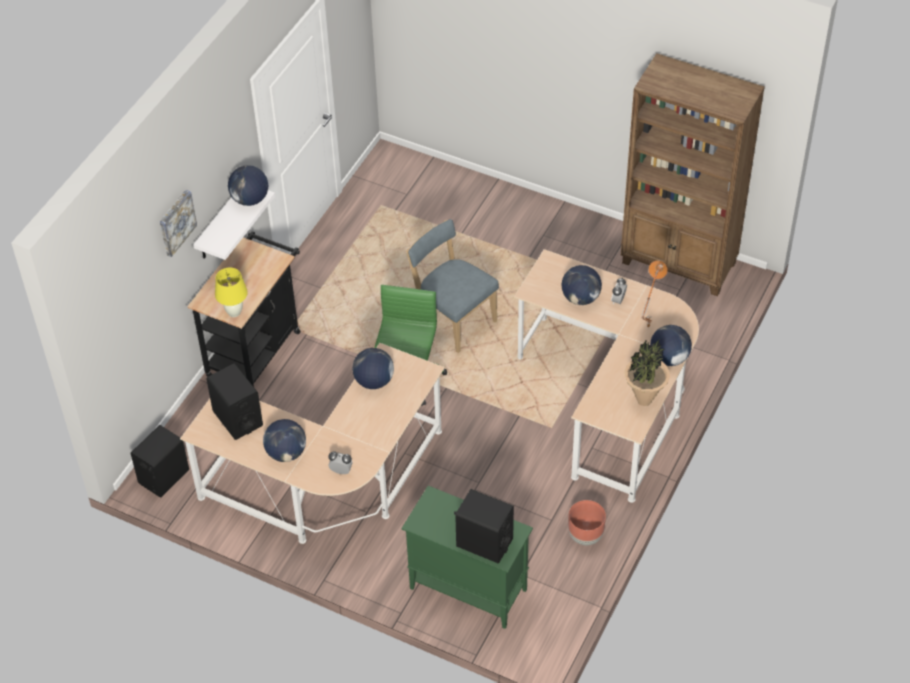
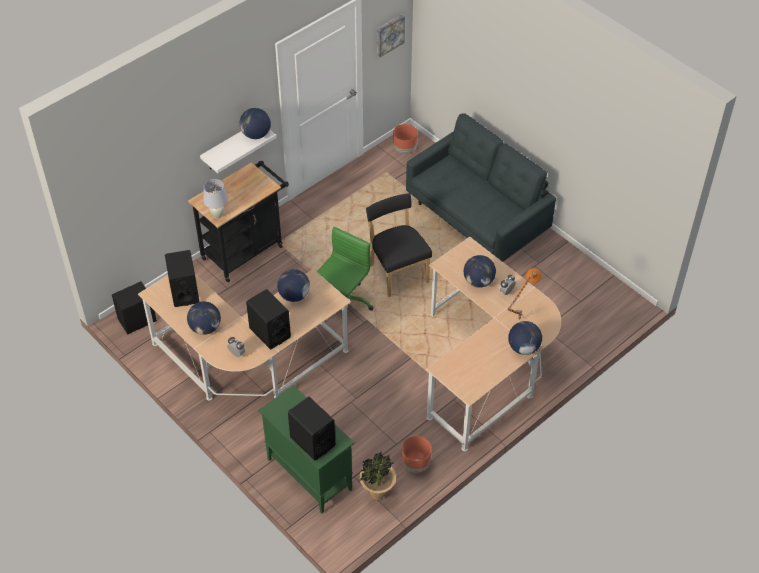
camera: 20 degrees right, 0 degrees up
(176, 222) = (183, 134): picture -> picture (389, 34)
(234, 313) = (218, 215): yellow table lamp -> white table lamp
(367, 433) = (269, 332): none -> black speaker
(390, 172) = (405, 150): none -> brown planter
(453, 319) = (397, 271): blue chair -> black chair
(516, 228) = (477, 218): none -> grey sofa
(644, 400) = (488, 374): potted plant -> potted plant (377, 495)
(679, 264) = (589, 281): brown bookcase -> none

